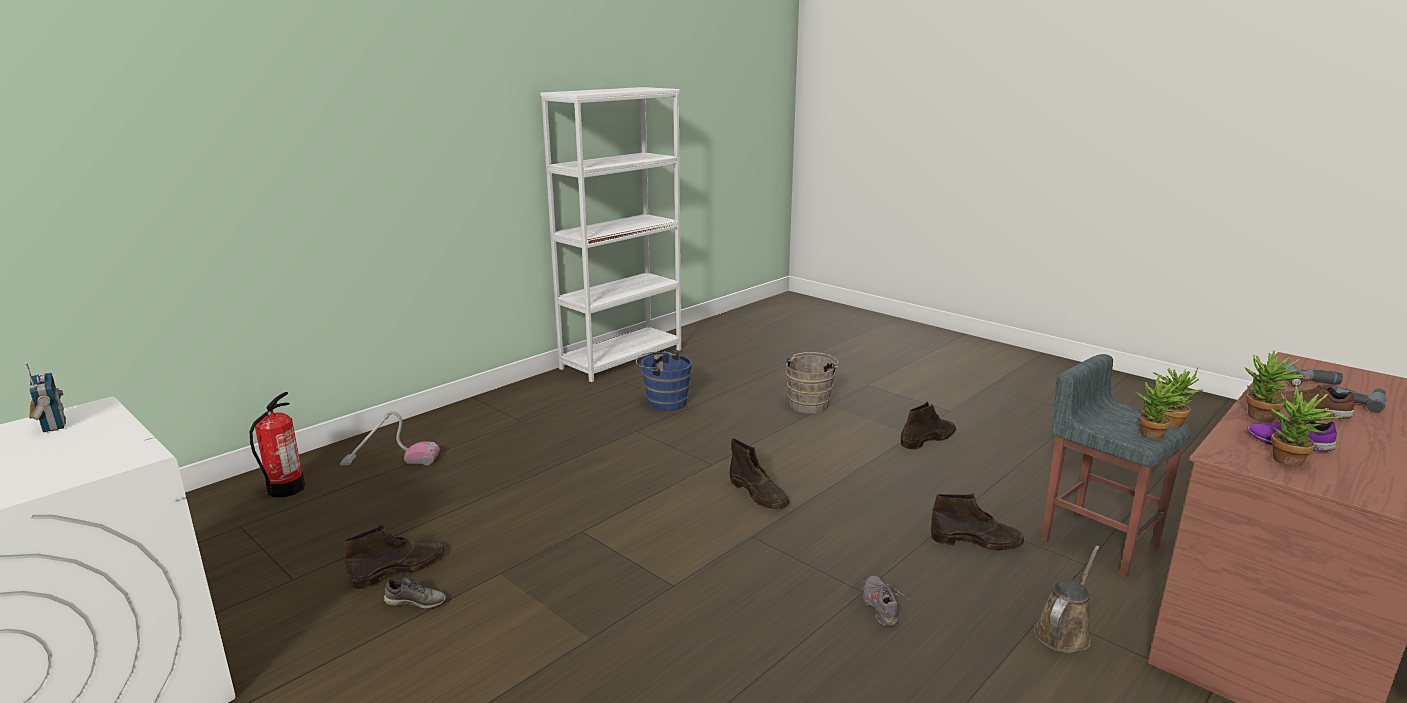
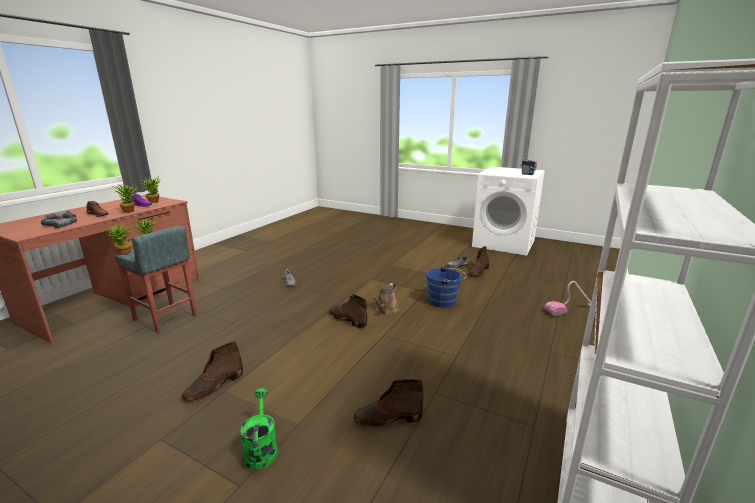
camera: 165 degrees right, 0 degrees up
(285, 489) = (585, 290): fire extinguisher -> none
(664, 402) = (463, 396): blue bucket -> blue bucket (444, 301)
(810, 404) = (317, 422): brown bucket -> none
(857, 397) = (261, 448): none -> green watering can
(976, 541) = (232, 310): brown boot -> brown boot (387, 418)
(1063, 632) = (222, 283): brown watering can -> brown watering can (386, 311)

